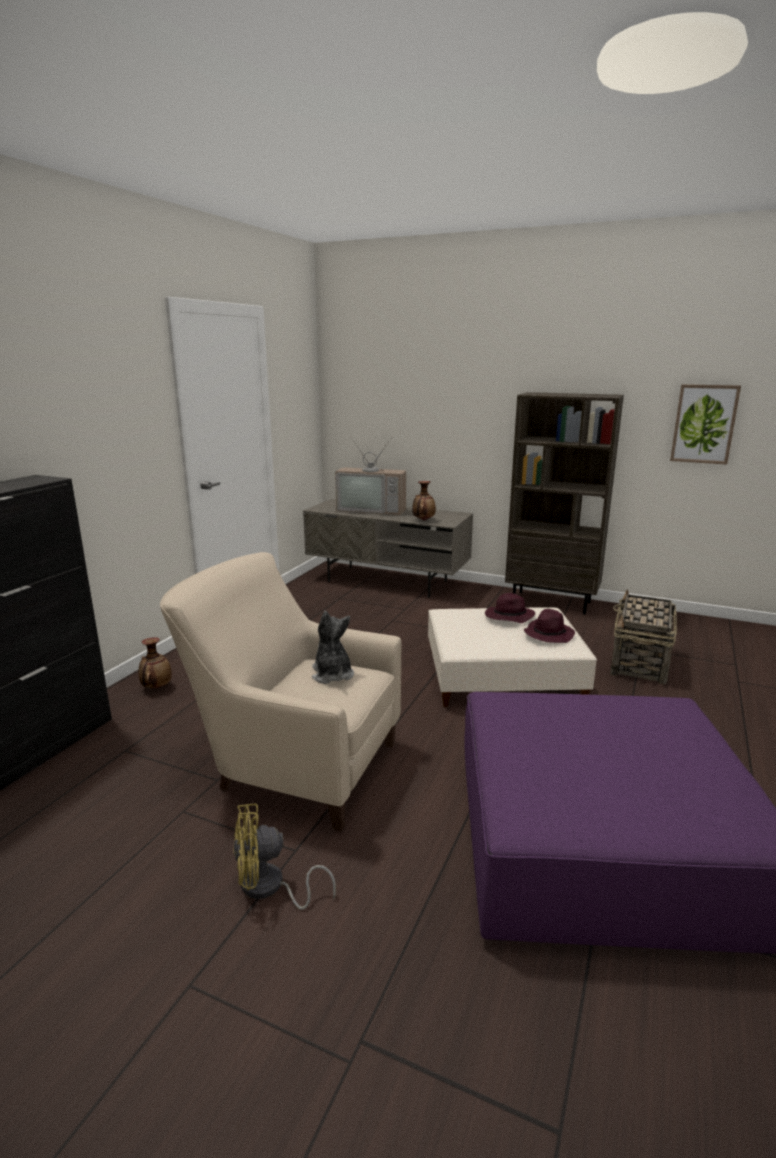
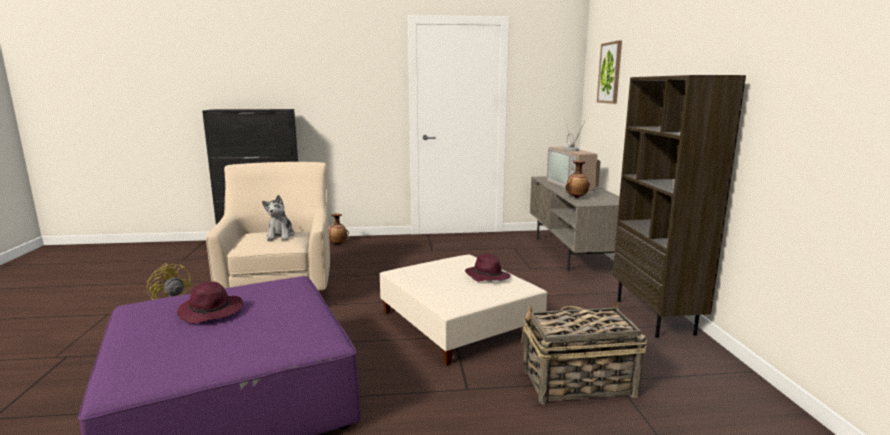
camera: 60 degrees right, 5 degrees down
(332, 675) = (281, 236): plush toy -> plush toy turned 135 degrees clockwise
(548, 634) = (469, 294): purple hat -> purple hat (212, 311)
(704, 424) = (832, 115): picture -> picture (610, 73)

